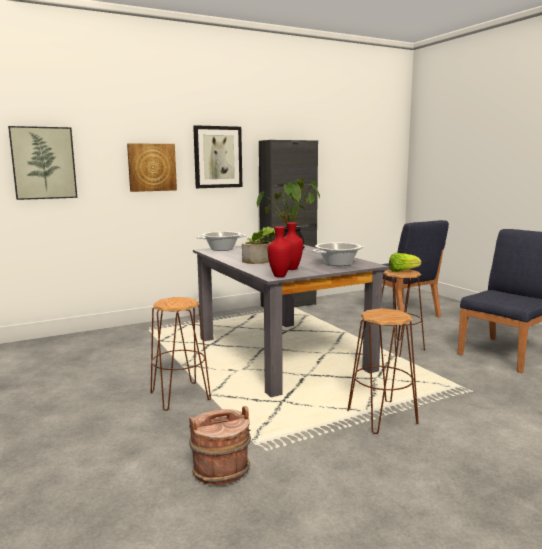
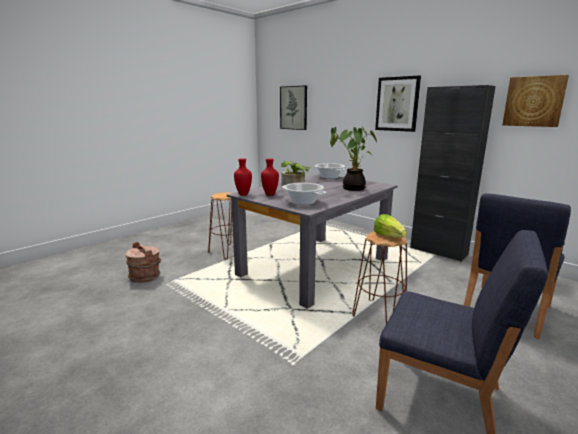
camera: 70 degrees right, 5 degrees up
(152, 167) = (348, 112): picture -> picture (534, 101)
(381, 417) = (218, 317): brown stool -> none

